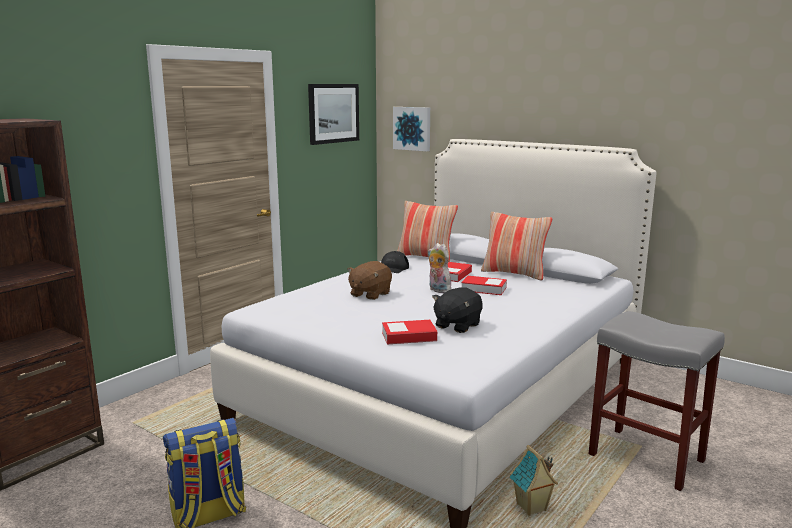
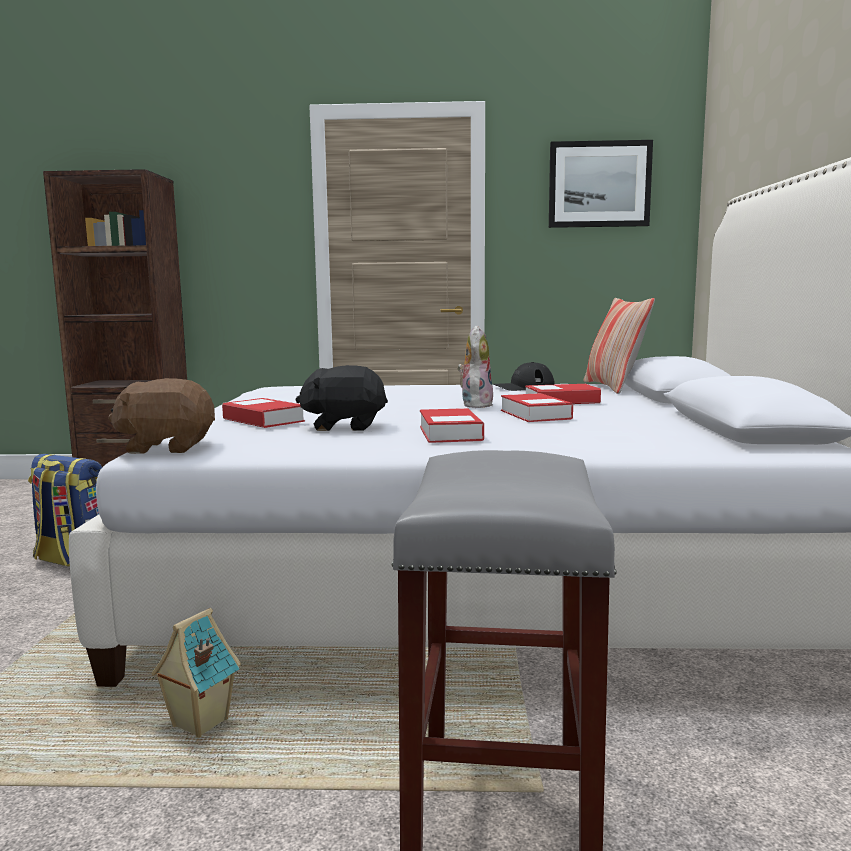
camera: 55 degrees right, 5 degrees down
(369, 294) = (396, 395): brown plush toy -> brown plush toy (167, 447)
(412, 128) = (723, 198): picture -> none
(510, 313) = (450, 433): none -> book
(514, 273) = (660, 414): pillow -> none

